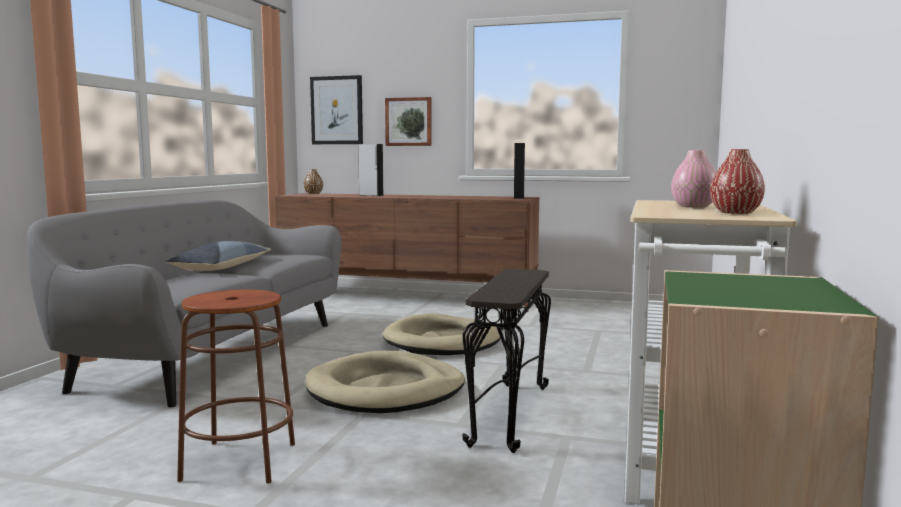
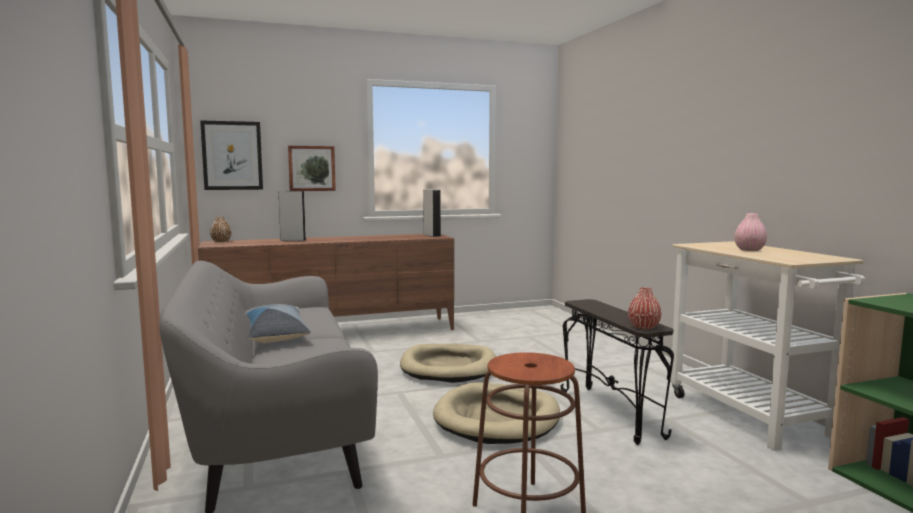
camera: 35 degrees left, 0 degrees up
(735, 213) = (803, 255): red vase -> red vase (644, 327)

